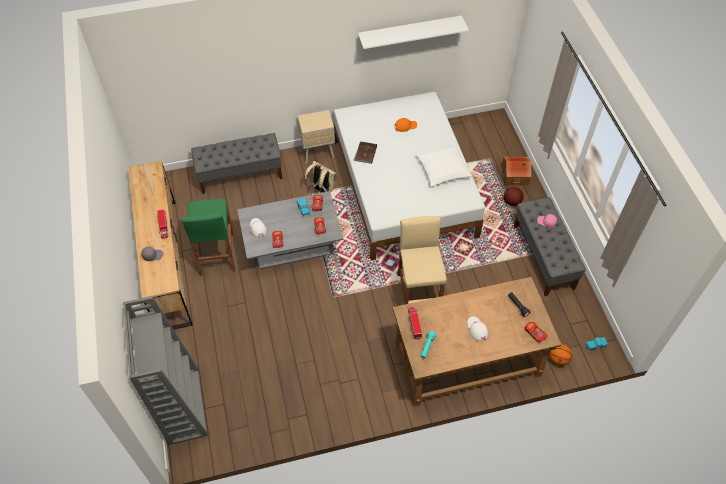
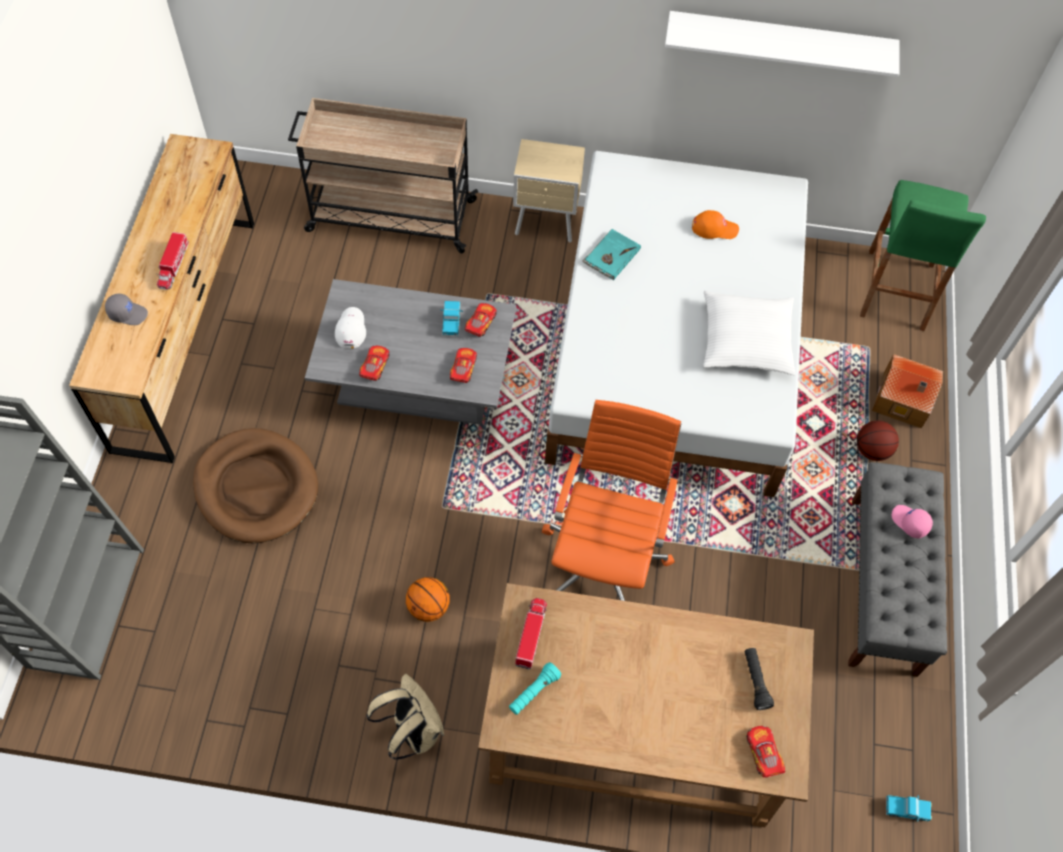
camera: 20 degrees right, 5 degrees up
(216, 254) = (277, 348): green stool -> green stool (896, 290)
(240, 175) = (389, 216): grey bench -> beige cart
(240, 321) = (256, 488): none -> brown dog bed
(322, 189) = (520, 294): beige backpack -> beige backpack (412, 731)
(365, 153) = (611, 256): brown book -> turquoise book
(418, 292) = (604, 559): beige stool -> orange office chair
(477, 329) = (649, 696): white cap -> none
(558, 359) = (815, 807): basketball -> basketball (428, 607)

